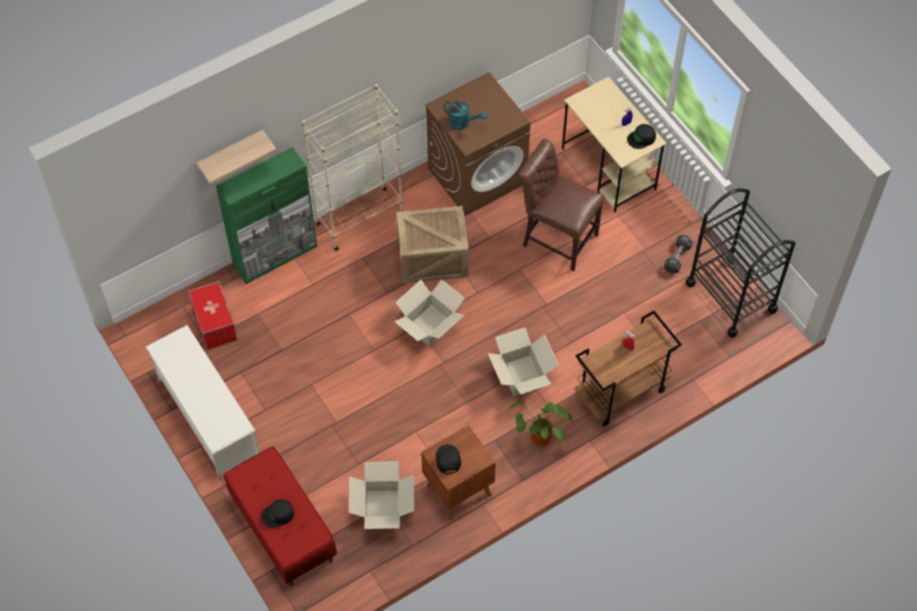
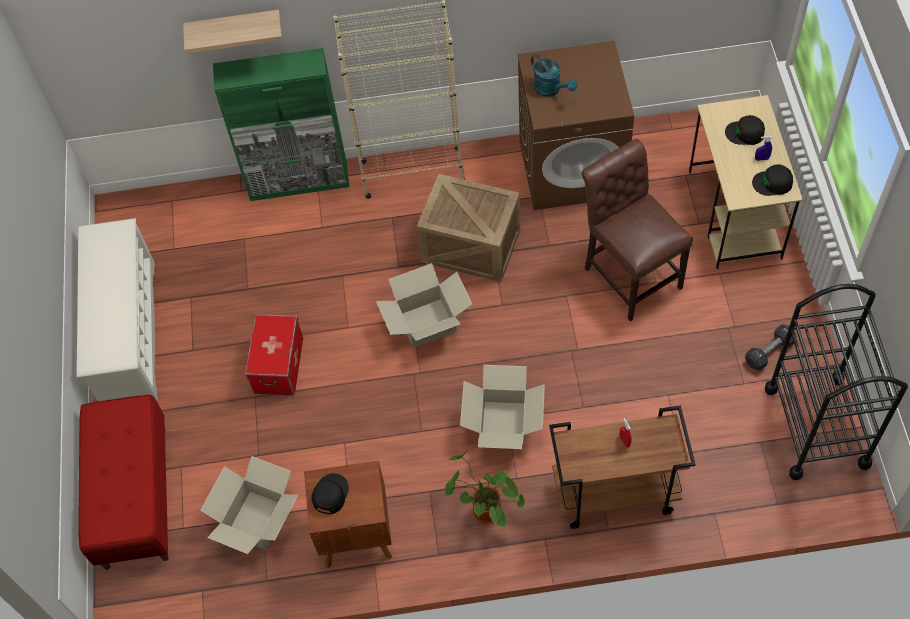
camera: 30 degrees right, 0 degrees up
(214, 324) = (193, 233): storage box -> storage box (278, 365)
(278, 514) = (110, 479): black cap -> black cap (745, 133)

